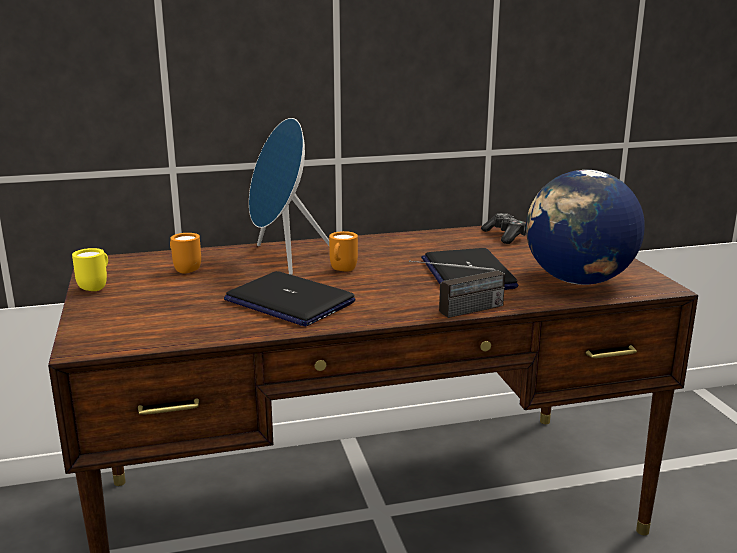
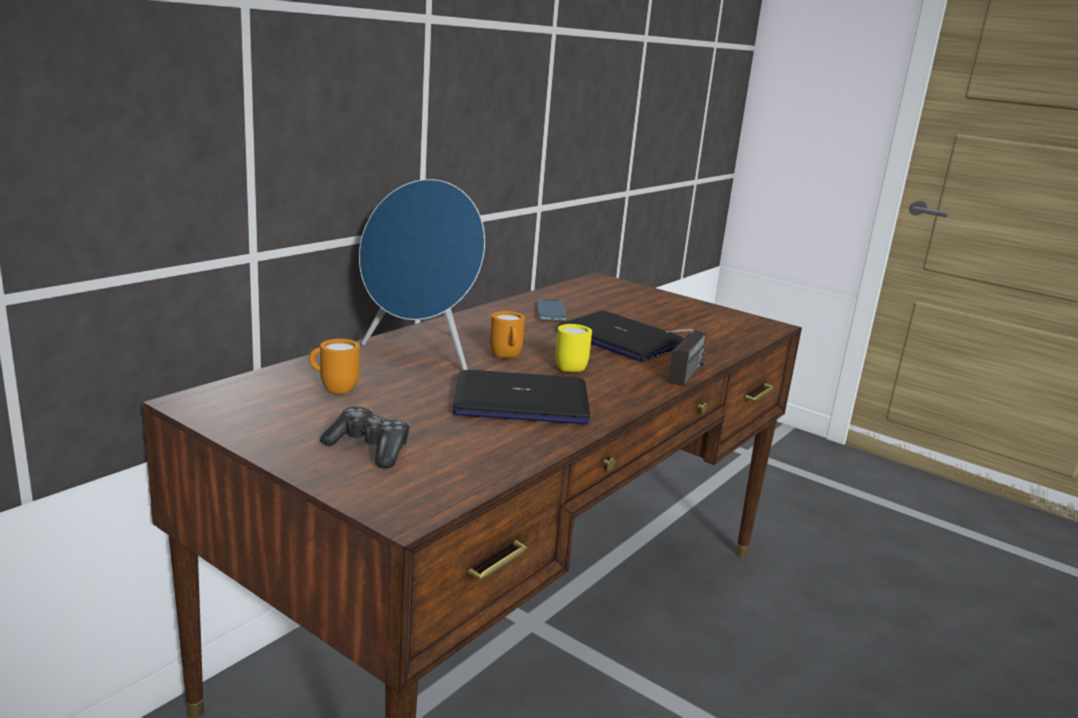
camera: 40 degrees left, 0 degrees up
(96, 287) = (262, 435): yellow mug -> yellow mug (569, 368)
(448, 245) = (551, 313): none -> phone
(505, 236) = (580, 296): game controller -> game controller (369, 448)
(578, 281) = (710, 330): globe -> none

